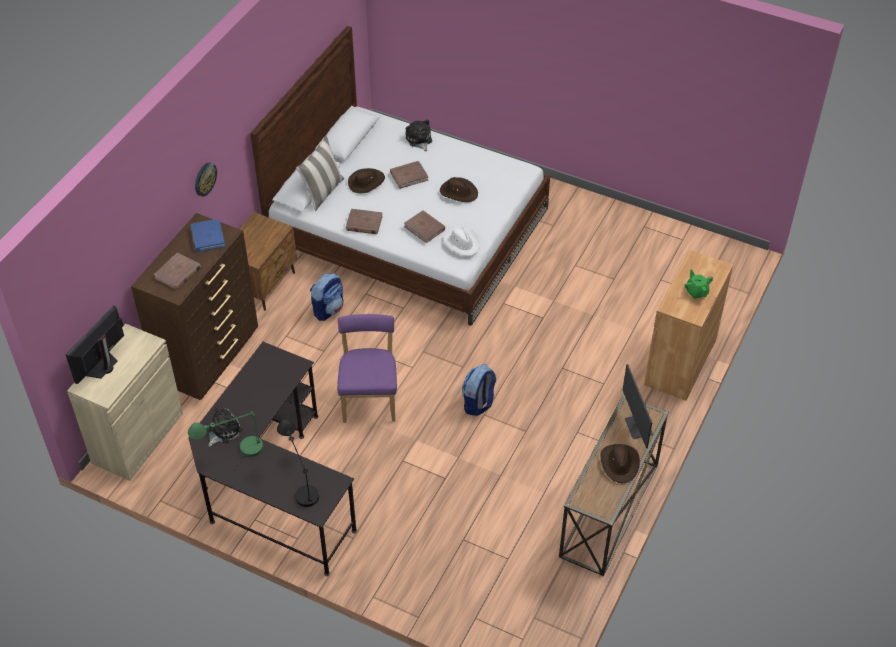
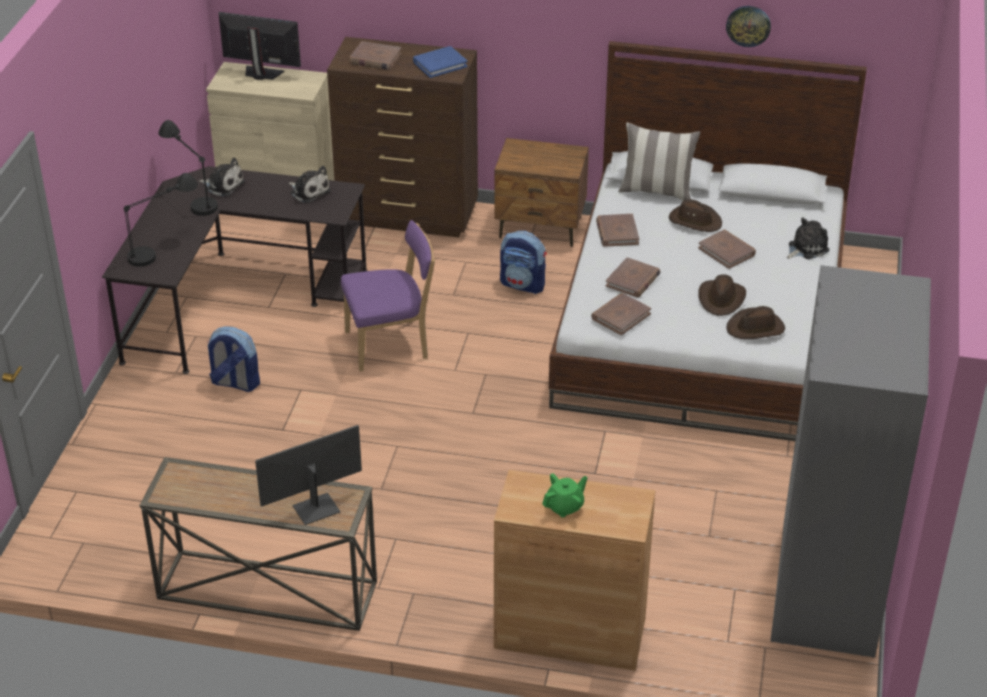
camera: 75 degrees right, 10 degrees down
(205, 179) = (511, 28): wall clock -> wall clock (748, 25)
(231, 454) = (192, 197): green table lamp -> black table lamp
(258, 376) = (309, 191): none -> plush toy
(462, 243) = (620, 316): white hat -> brown book
(478, 403) = (414, 438): backpack -> backpack (235, 383)
(620, 464) = (245, 499): brown hat -> brown hat (756, 328)
(669, 240) = (829, 588): none -> grey wardrobe

